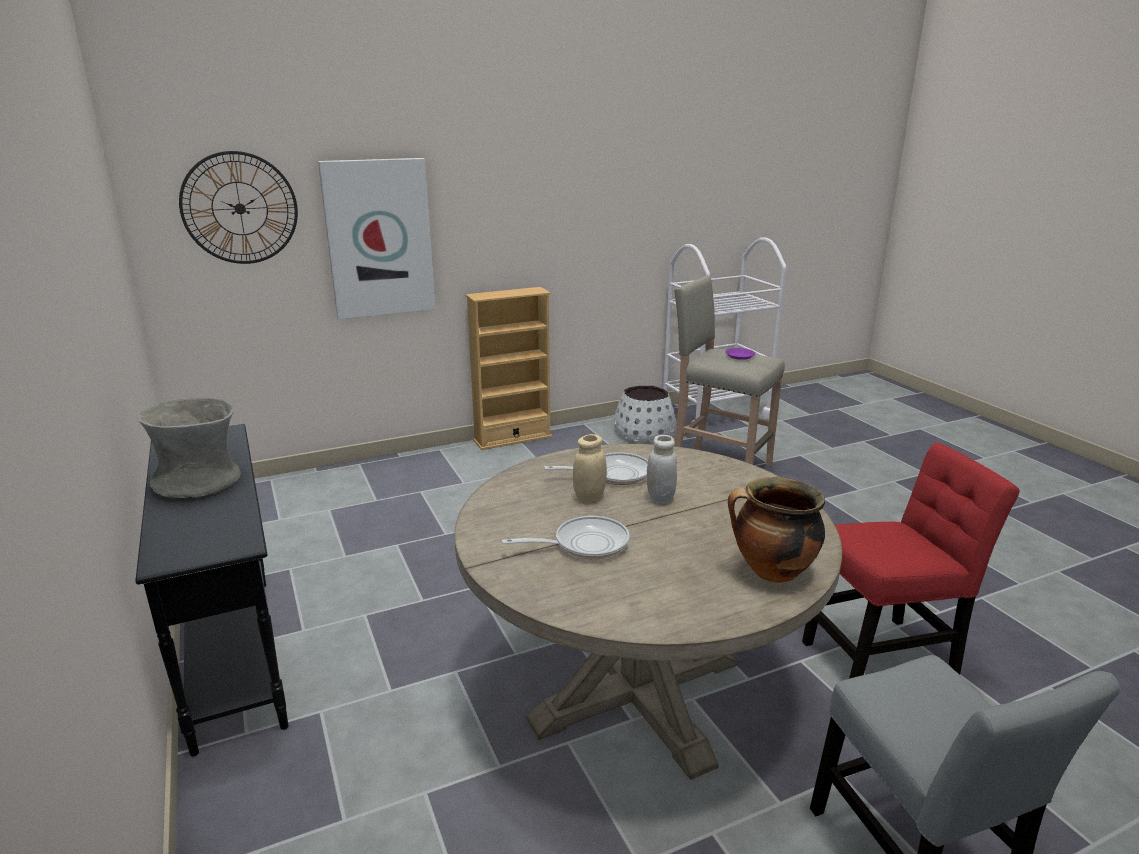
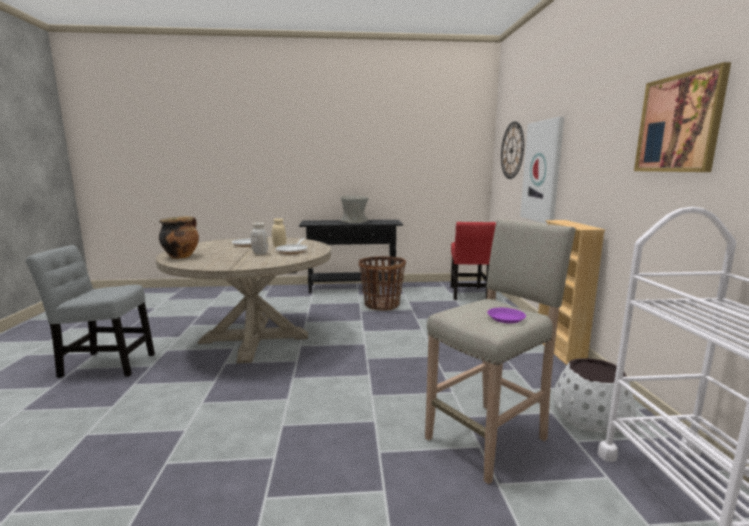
camera: 110 degrees right, 10 degrees down
(378, 582) = (381, 305): none -> basket
(606, 180) = (679, 124): none -> picture
(884, 655) = (176, 410): red chair -> red chair (468, 294)

